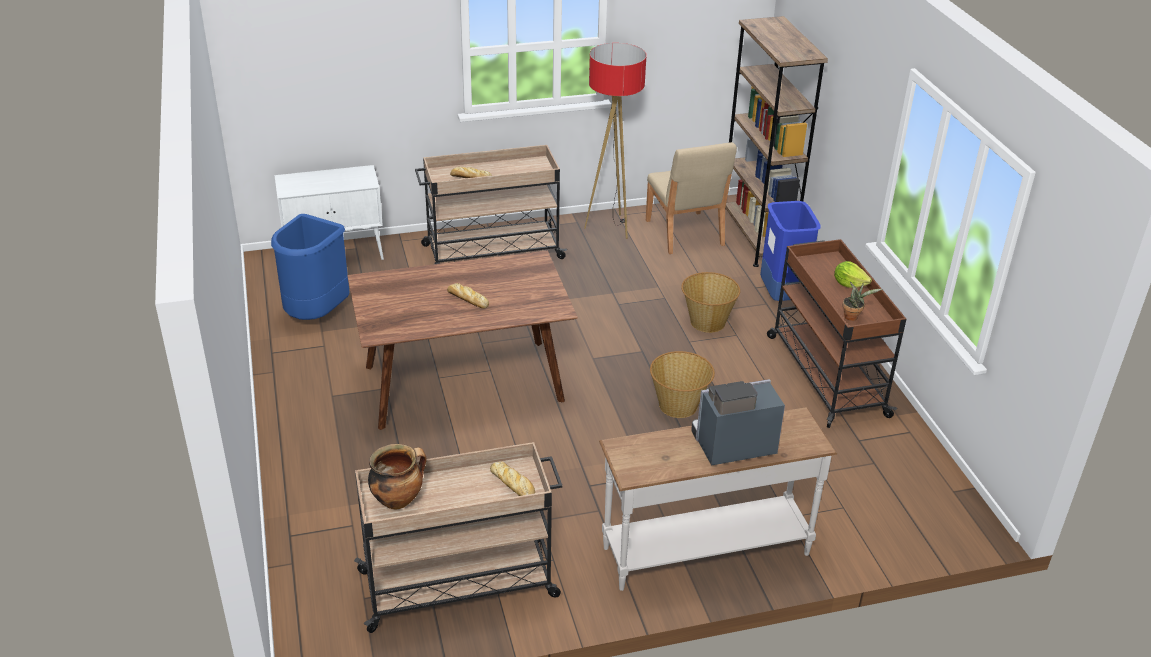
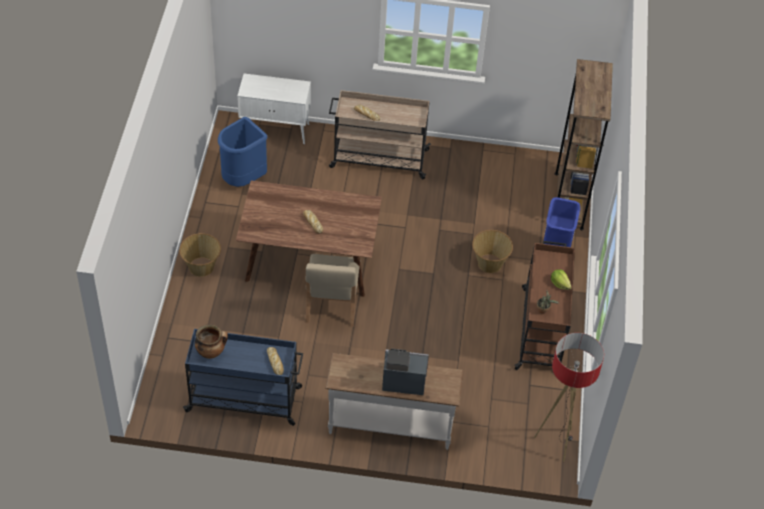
camera: 20 degrees right, 15 degrees up
(460, 584) = (245, 399): beige cart -> blue cart
(610, 227) = (471, 160): floor lamp -> floor lamp (556, 442)
(679, 405) = (432, 322): basket -> basket (201, 267)
(684, 233) = (520, 181): beige chair -> beige chair (331, 304)

